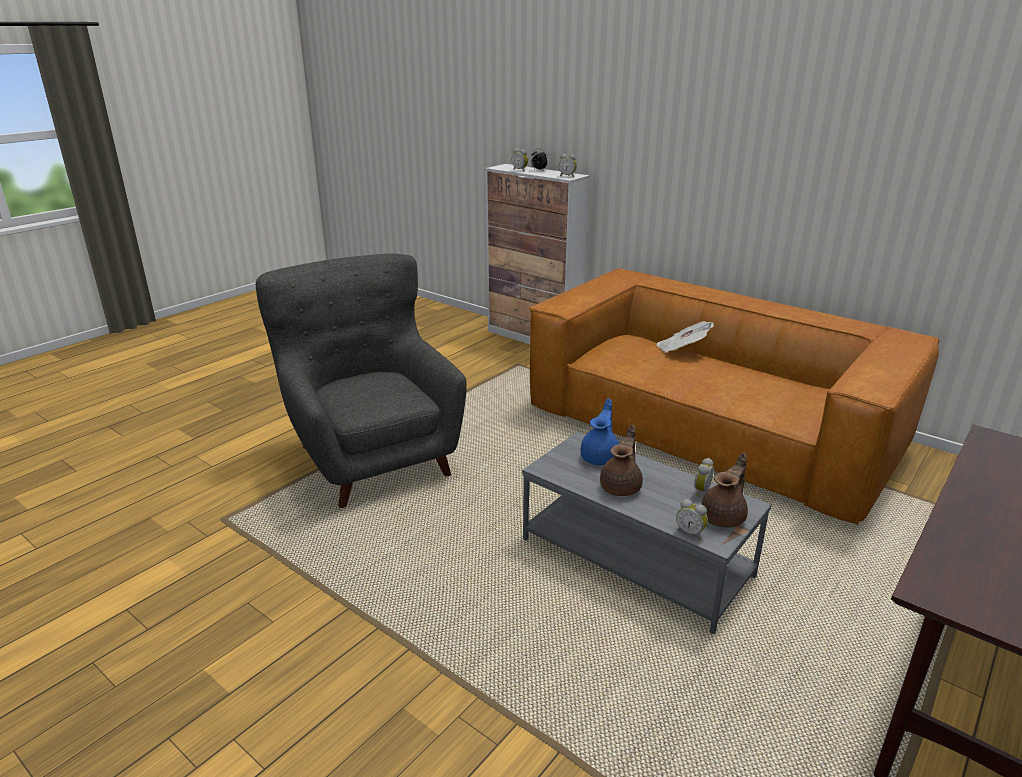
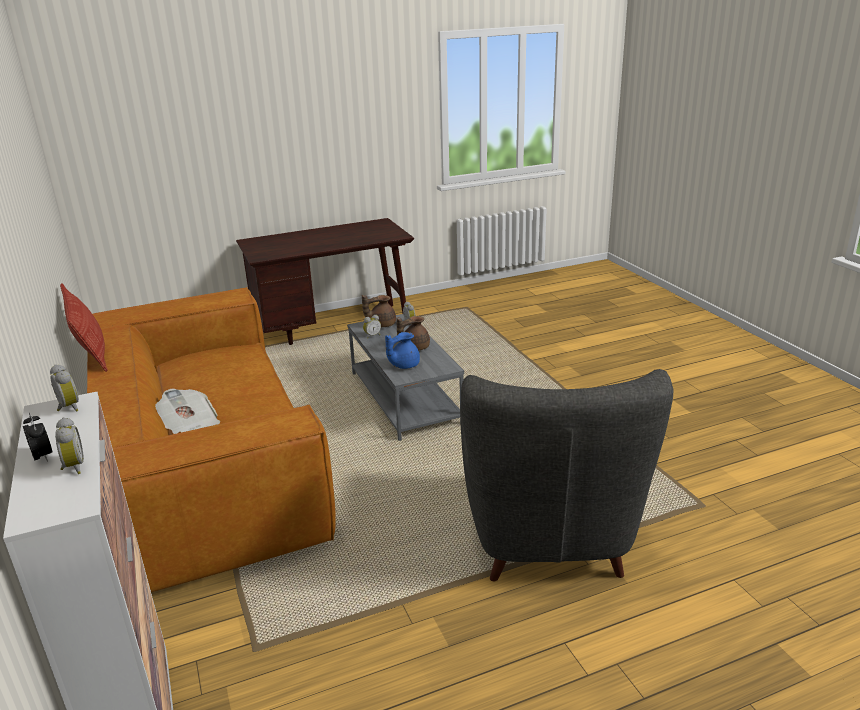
camera: 150 degrees left, 0 degrees up
(823, 313) = (91, 351): none -> pillow

